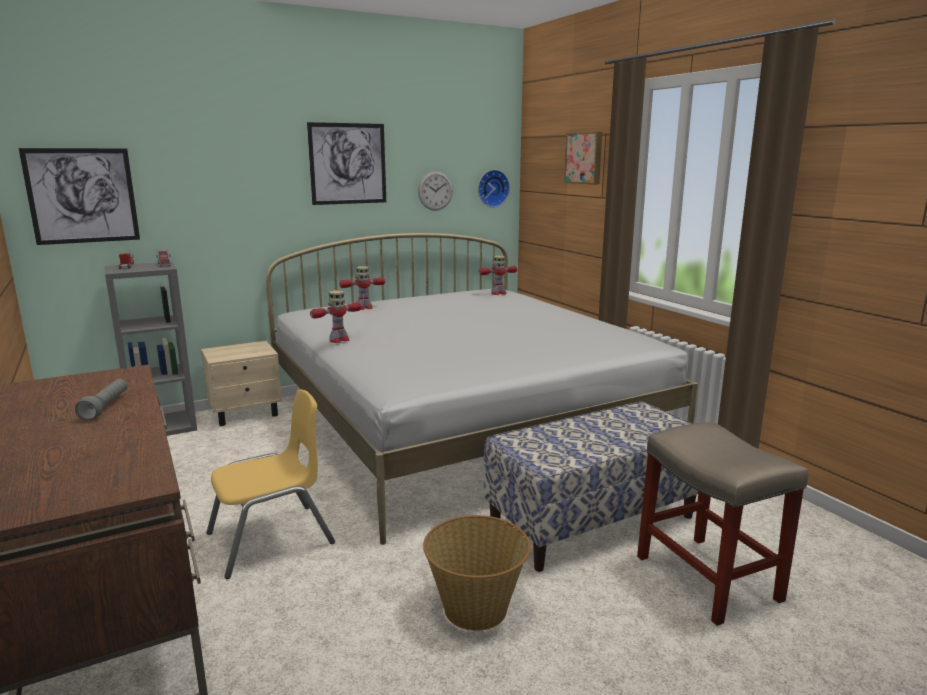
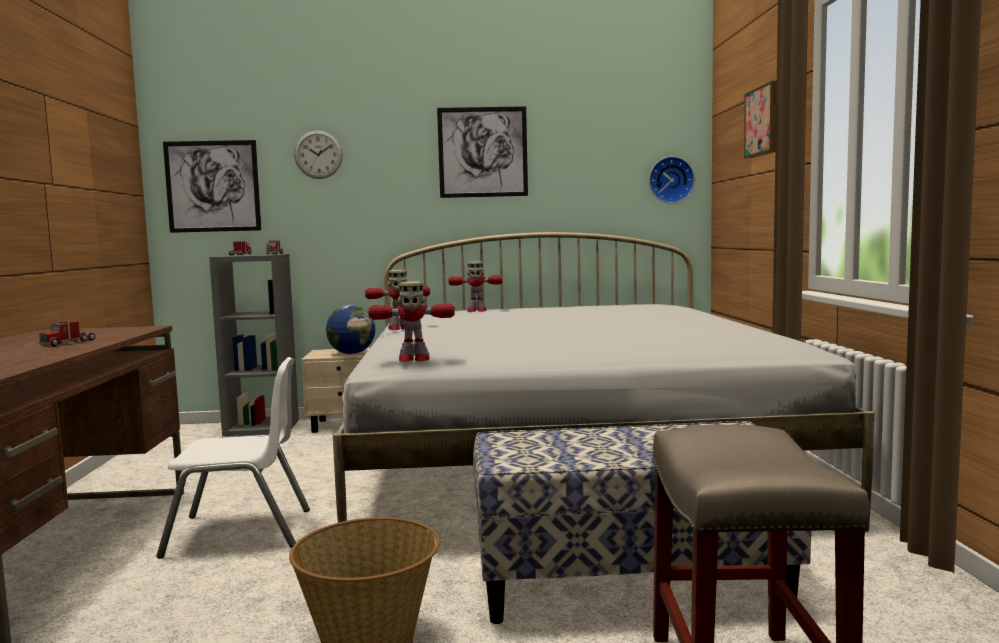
camera: 25 degrees right, 10 degrees down
(106, 407) = (68, 343): grey flashlight -> toy truck
(249, 352) = (351, 353): none -> globe
(271, 539) = (240, 532): yellow chair -> white chair
(435, 191) = (591, 183): wall clock -> wall clock (318, 154)
(498, 293) = (658, 305): toy robot -> toy robot (413, 359)

